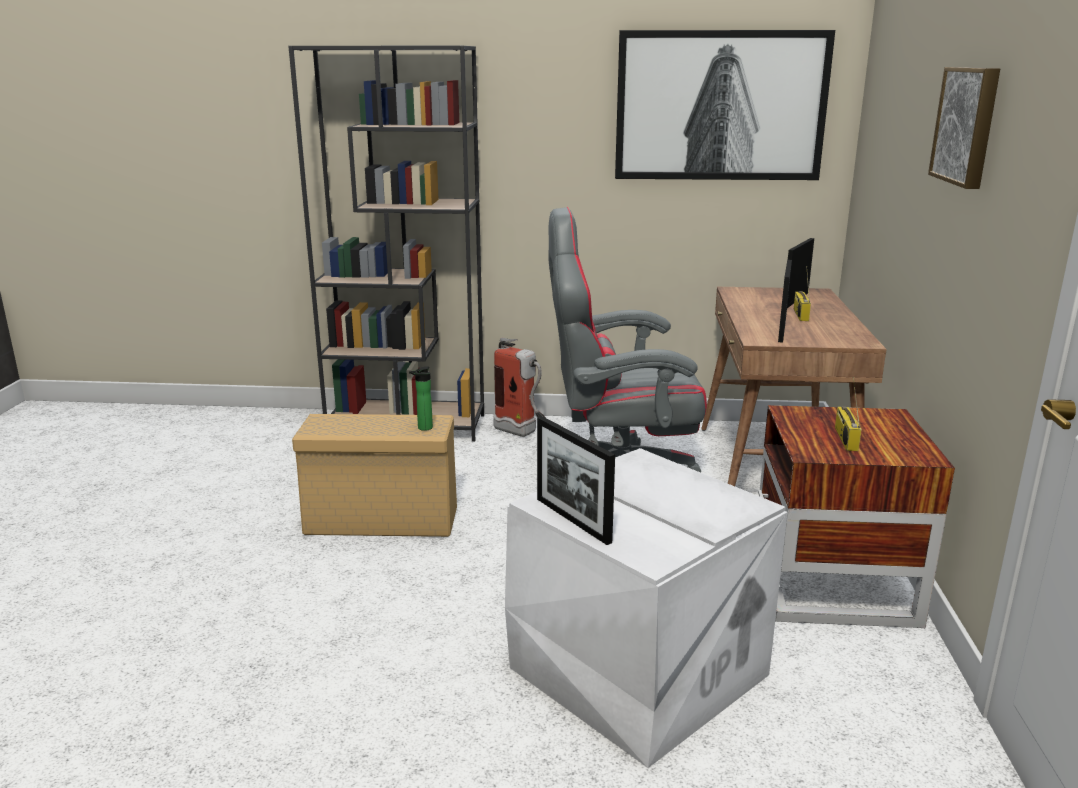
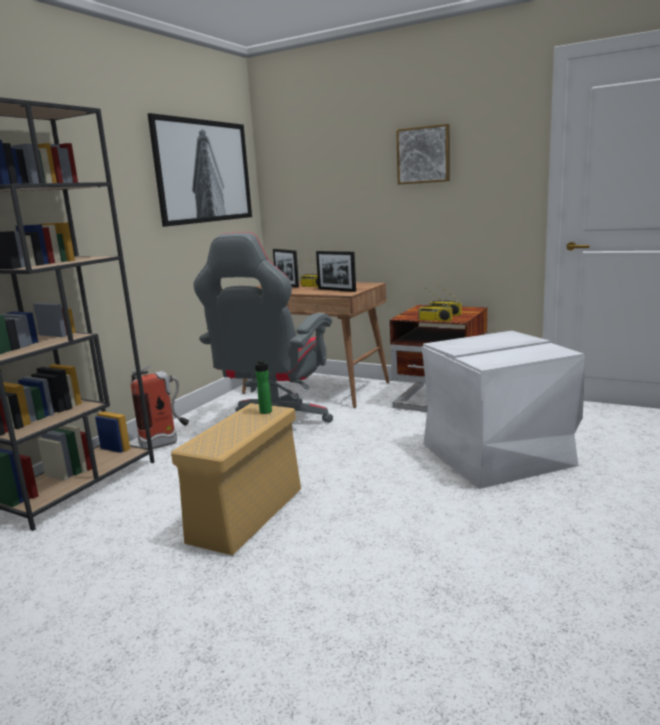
camera: 65 degrees left, 5 degrees down
(573, 520) = (512, 360): picture frame -> none
(790, 436) = (434, 320): none -> radio

